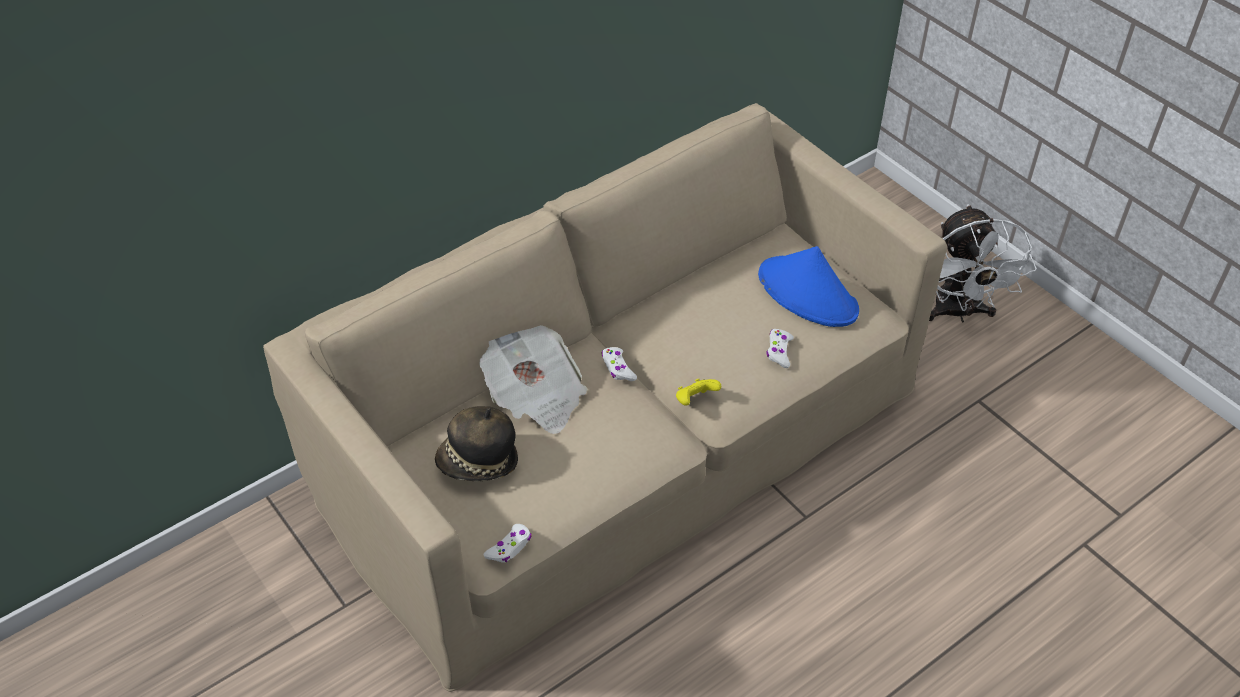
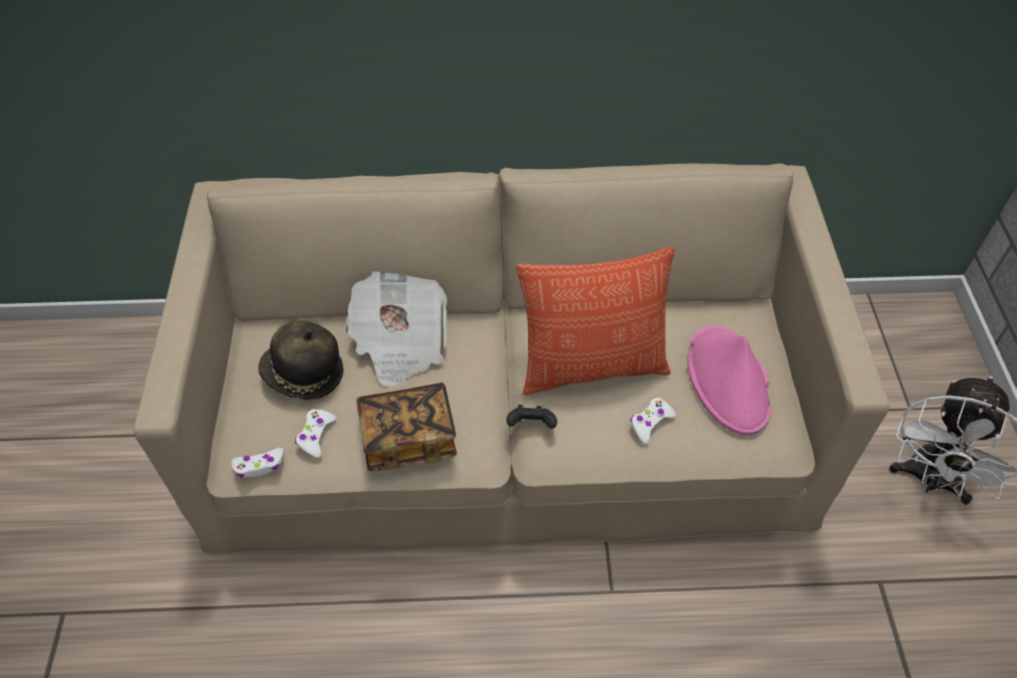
camera: 35 degrees right, 5 degrees up
(610, 460) = (408, 438): none -> book
(618, 368) = (491, 356): white game controller -> white game controller (316, 435)
(695, 400) = (531, 425): yellow game controller -> black game controller
(703, 335) = (592, 367): none -> orange pillow
(808, 293) = (728, 381): blue hat -> pink hat

